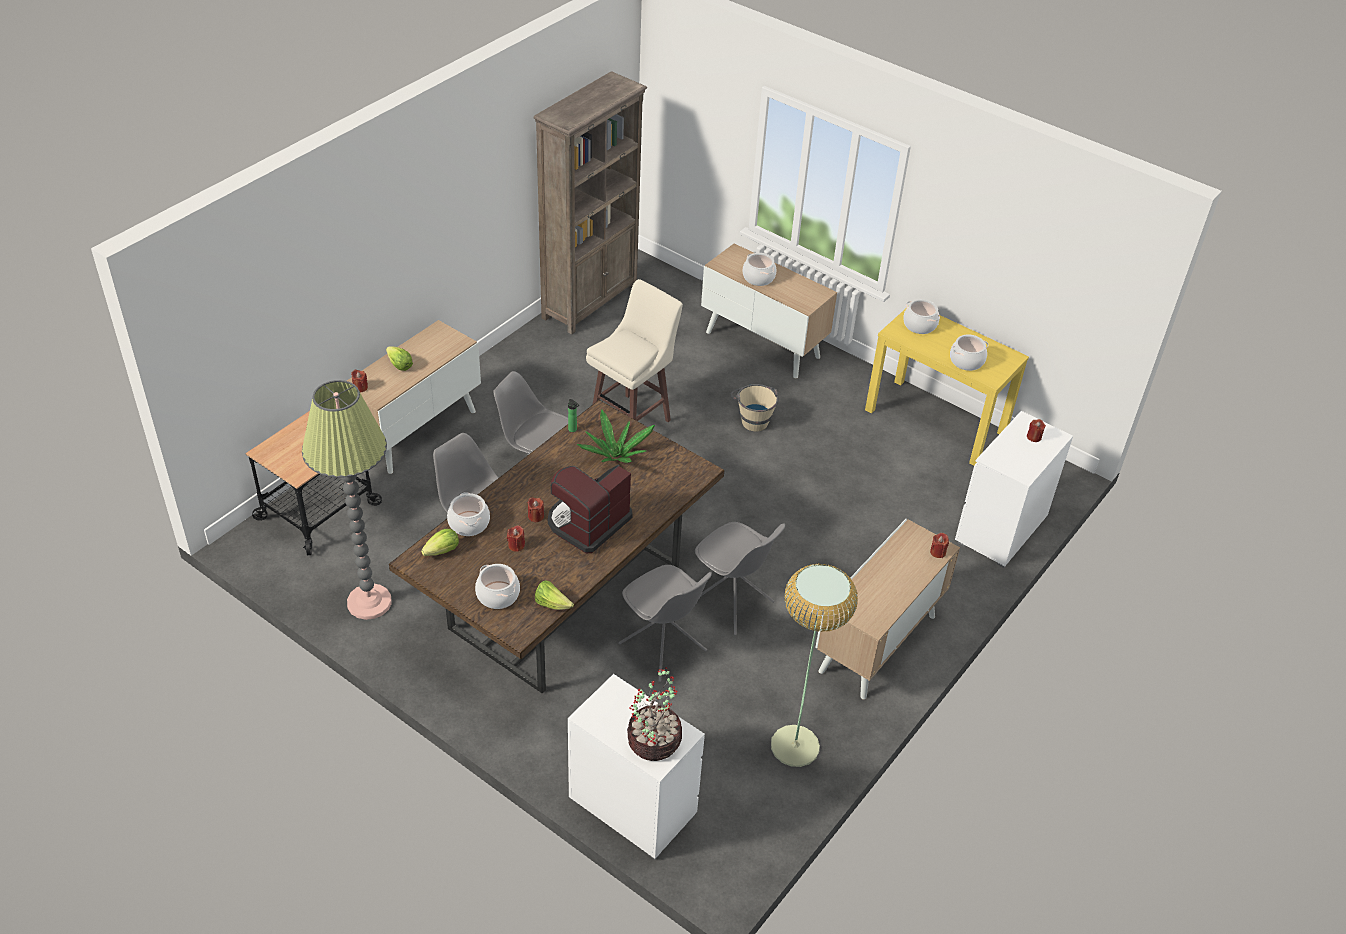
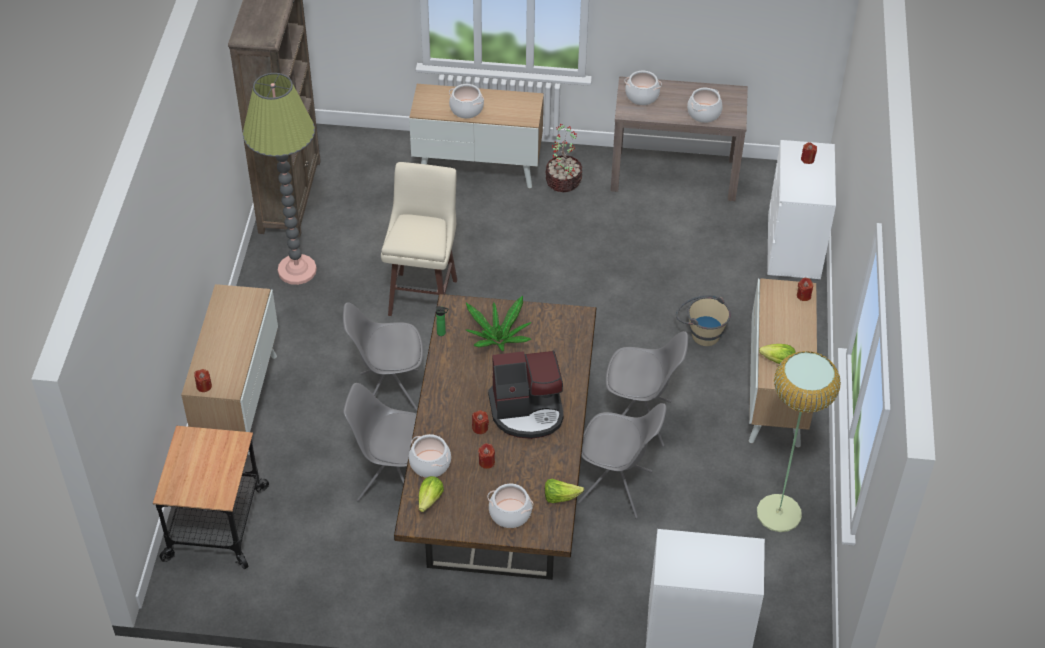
camera: 30 degrees left, 5 degrees up
(369, 602) = (338, 581): floor lamp -> floor lamp (297, 270)
(399, 365) = (221, 347): lettuce -> lettuce (778, 361)
(587, 523) = (527, 411): coffee machine -> coffee machine turned 105 degrees counterclockwise
(654, 741) = (733, 565): potted plant -> potted plant (563, 180)
(752, 418) = (525, 244): beige bucket -> beige bucket (700, 332)
(936, 421) = (674, 174): yellow console table -> brown console table

